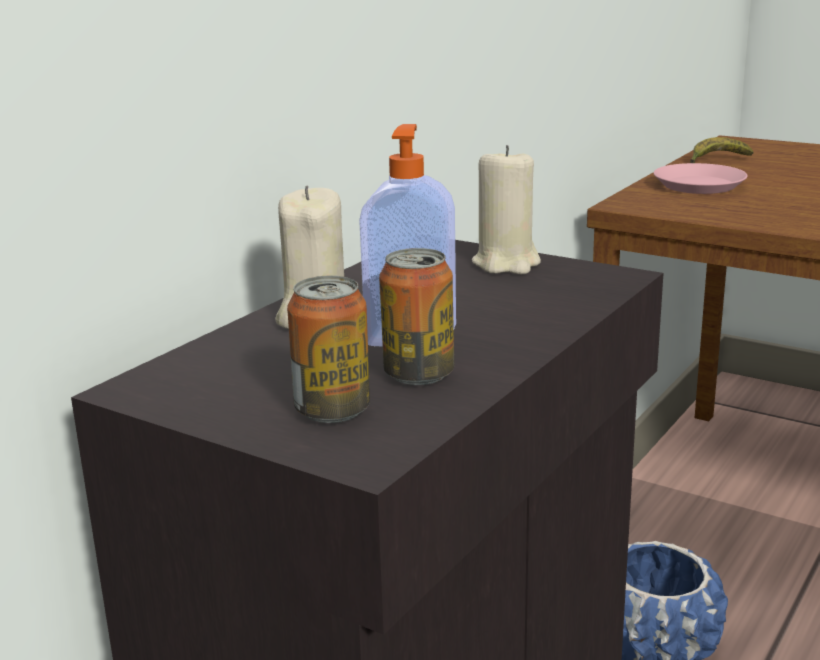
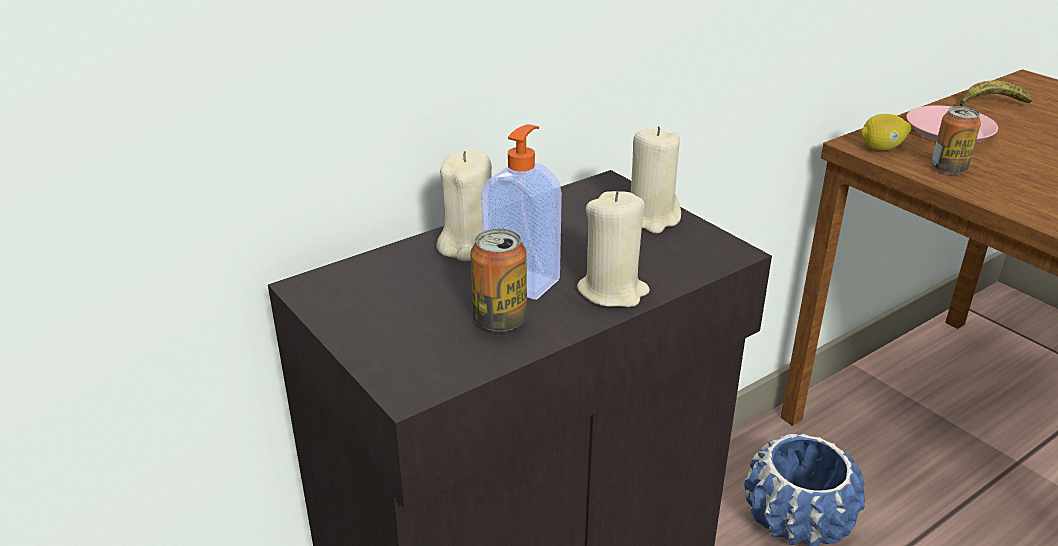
camera: 20 degrees right, 10 degrees up
(332, 410) = (418, 340): can -> can (948, 169)
(526, 327) = (612, 291): none -> beige candle
(649, 205) = (881, 148): none -> lemon

